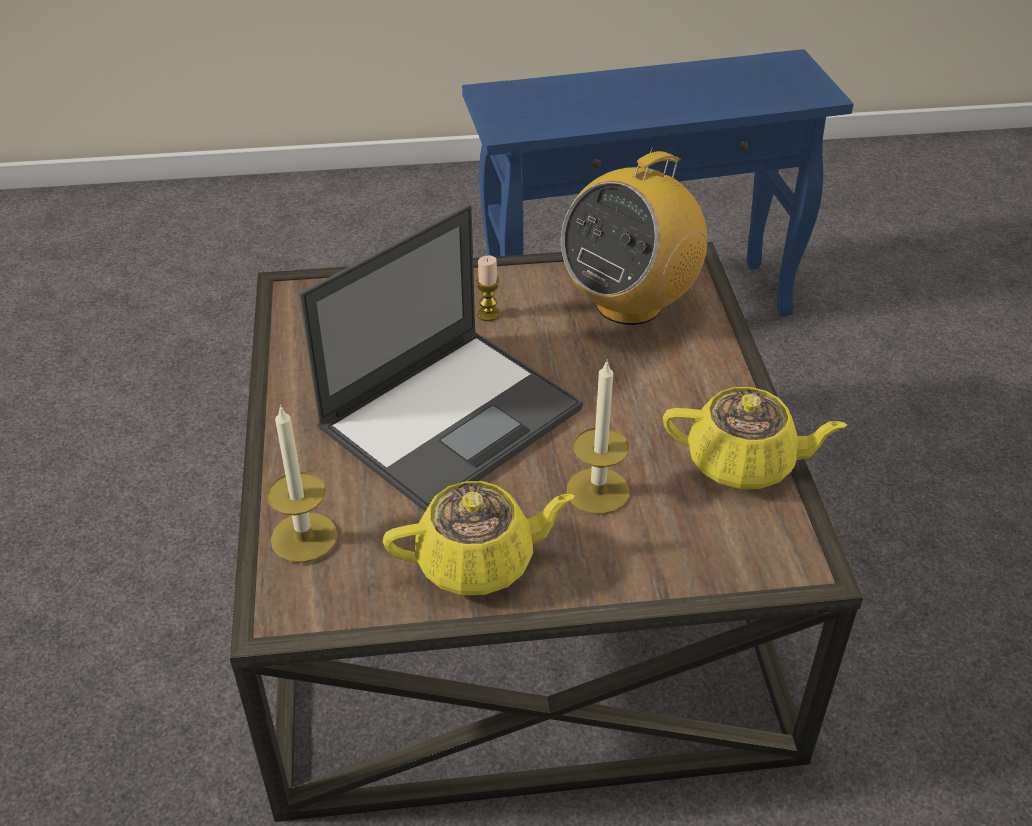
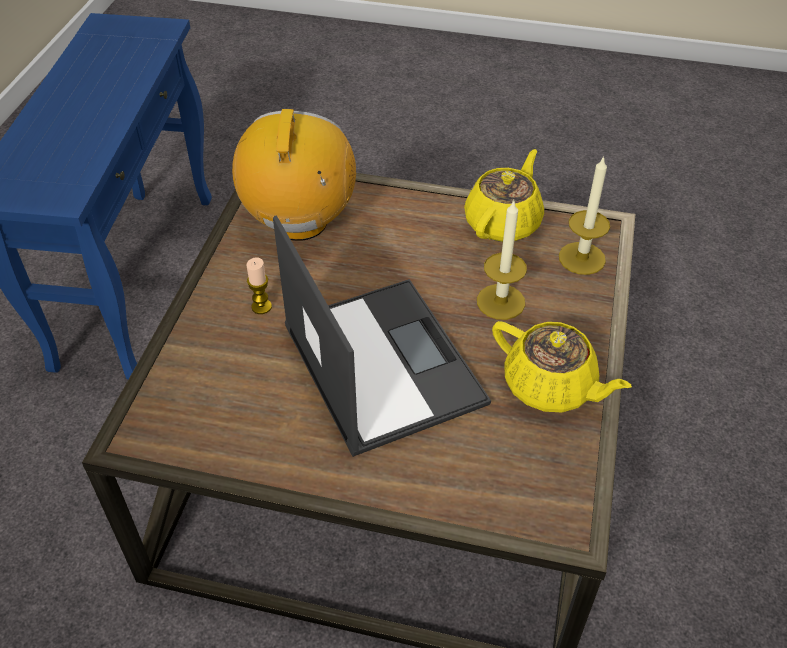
camera: 70 degrees left, 5 degrees up
(304, 537) = (487, 493): candle -> candle (582, 258)
(478, 562) = (551, 386): yellow teapot -> yellow teapot turned 120 degrees clockwise
(629, 303) = (300, 223): radio -> radio turned 150 degrees counterclockwise

